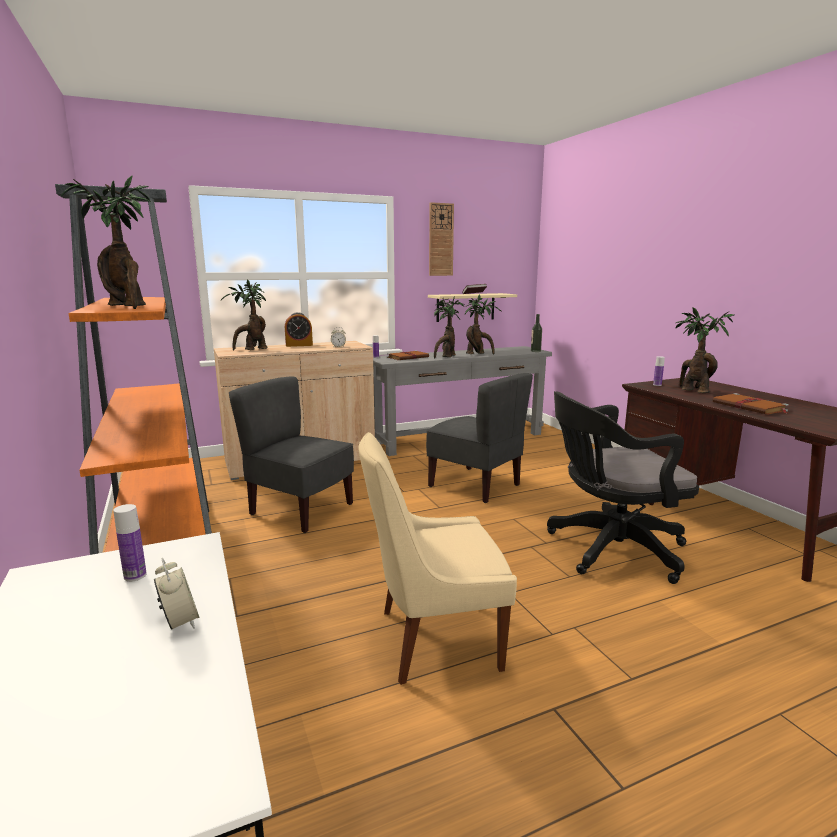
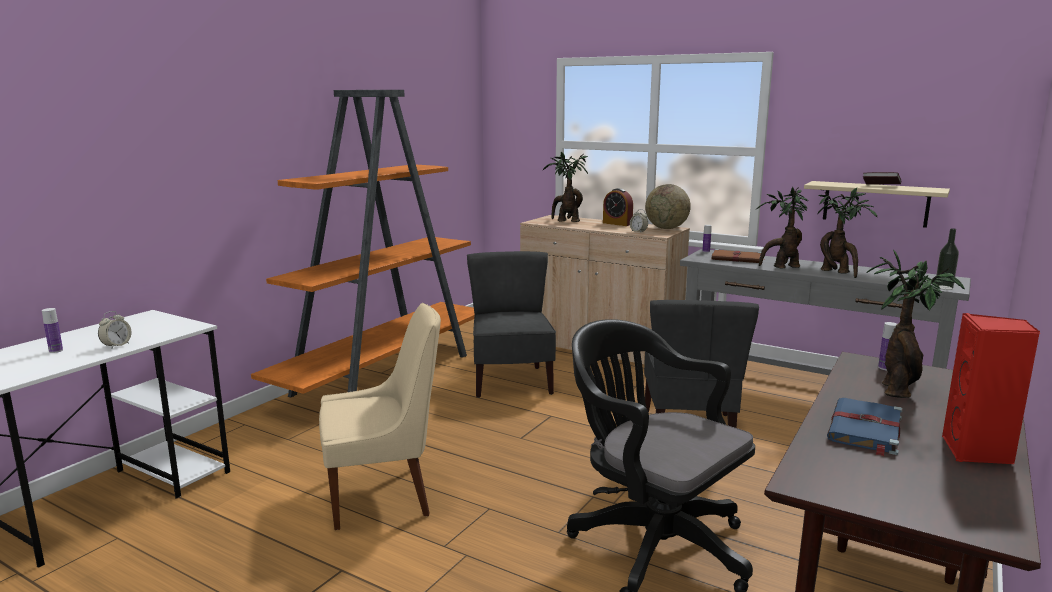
camera: 55 degrees right, 0 degrees up
(128, 307) = (333, 177): potted plant -> none
(135, 576) = (156, 327): bottle -> bottle (56, 351)
(345, 343) = (666, 228): none -> globe
(433, 640) = (384, 495): beige chair -> beige chair turned 120 degrees clockwise
(441, 240) = (841, 106): wall clock -> none
(750, 407) = (865, 429): brown book -> blue book
(786, 401) = (977, 452): none -> red speaker

